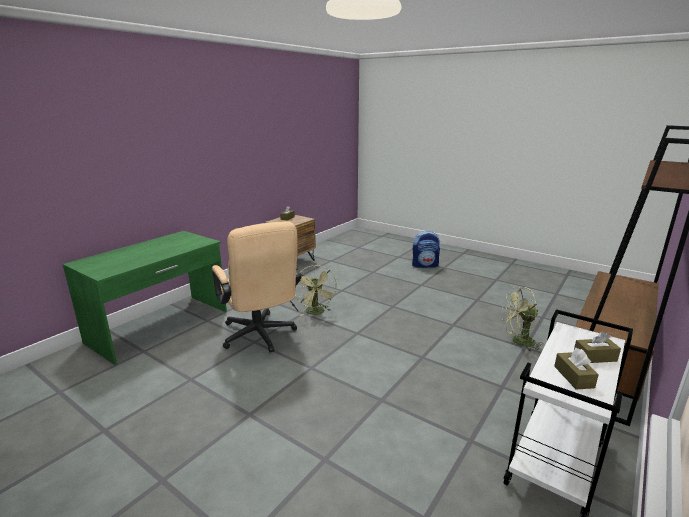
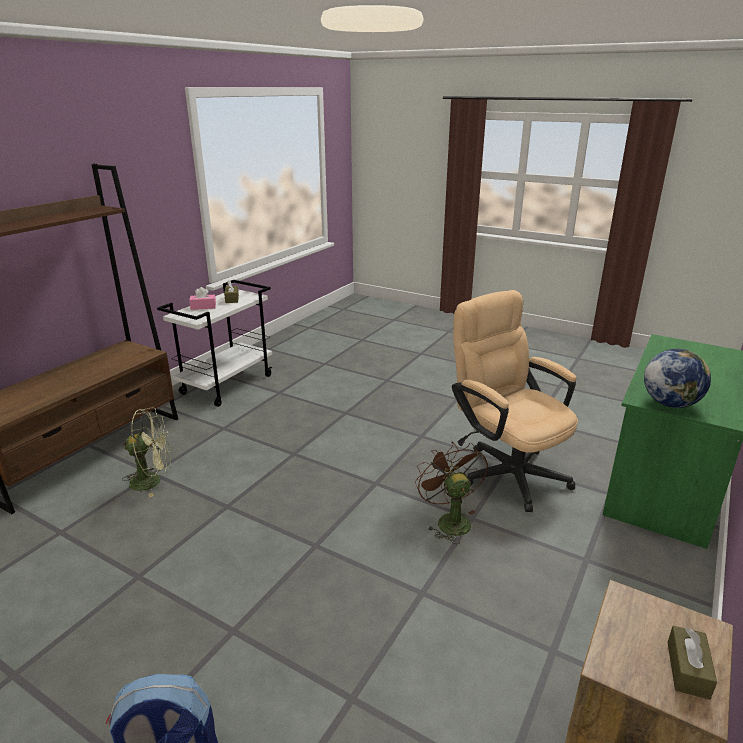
camera: 175 degrees right, 5 degrees up
(195, 239) = (669, 403): none -> globe
(316, 312) = (449, 520): green fan -> brown fan
(594, 357) = (203, 307): brown tissue box -> pink tissue box

